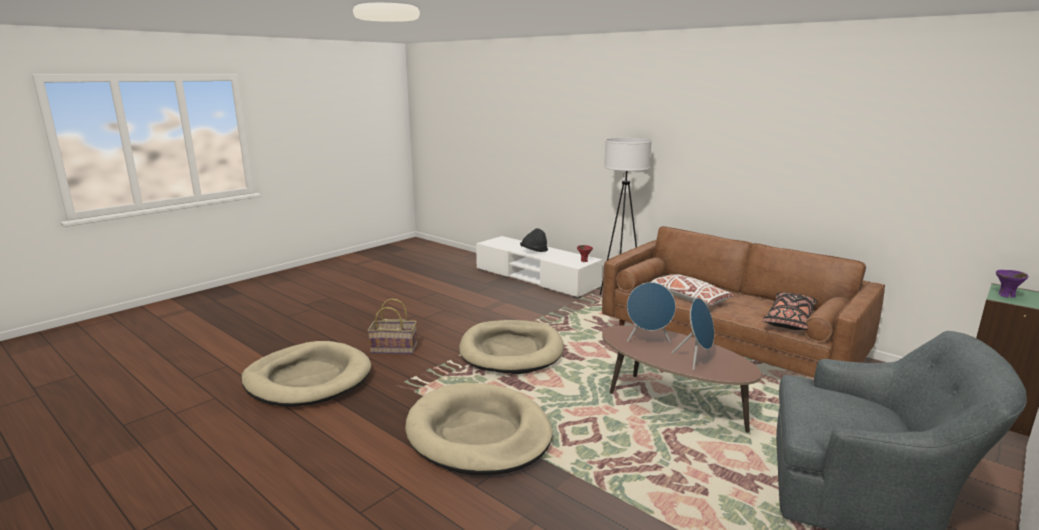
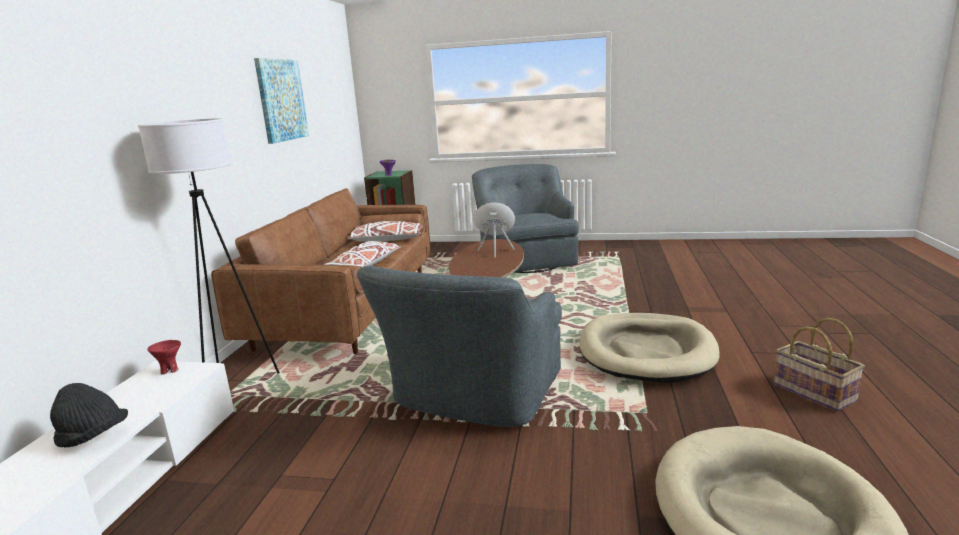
camera: 120 degrees left, 0 degrees up
(394, 348) = (579, 496): basket -> basket (813, 392)
(511, 351) = (472, 397): beige dog bed -> grey armchair
(648, 340) = (480, 266): blue speaker -> none
(789, 320) = (387, 240): black pillow -> white pillow
(826, 143) = (281, 100): none -> picture

